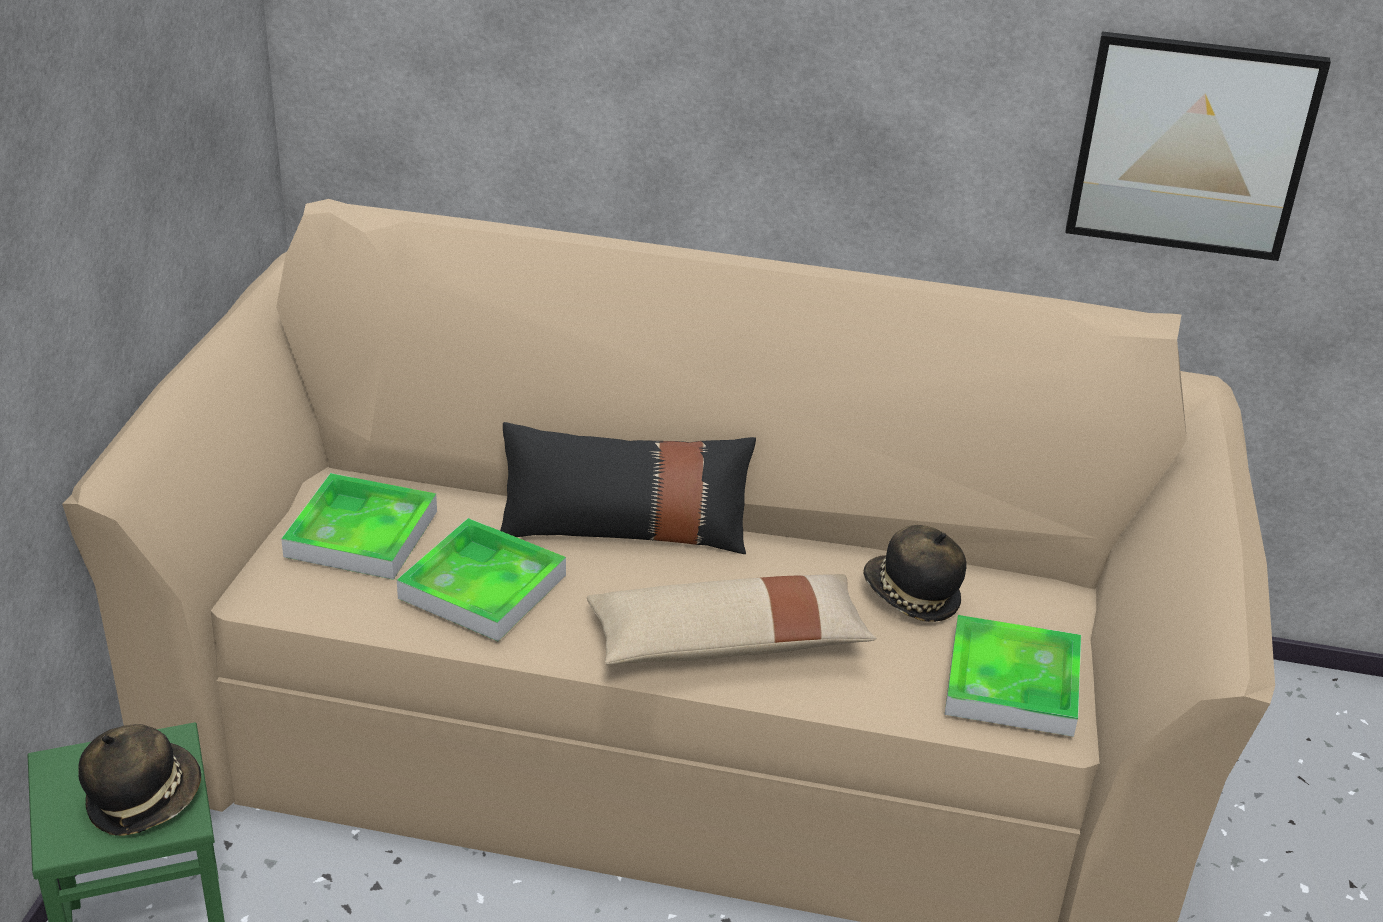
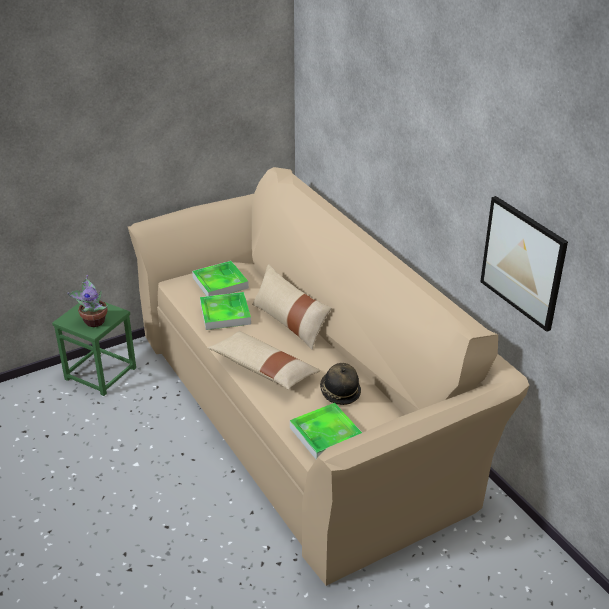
camera: 50 degrees right, 0 degrees up
(143, 798) = (93, 321): hat -> potted plant
(624, 529) = (290, 322): black pillow -> beige pillow

